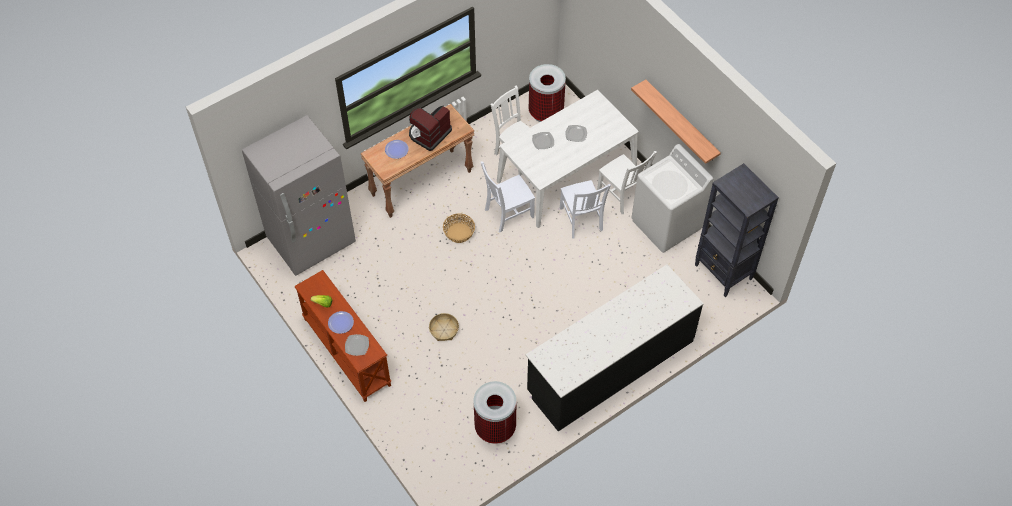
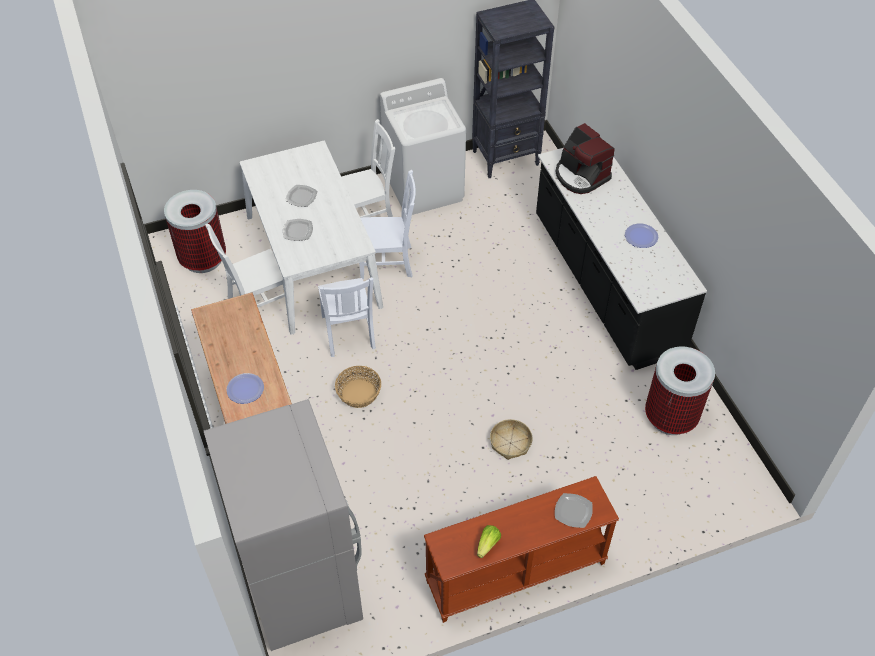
camera: 75 degrees left, 5 degrees down
(341, 322) = (528, 526): plate -> plate (641, 236)
(429, 134) = (235, 344): coffee machine -> coffee machine (581, 176)
(681, 121) = (369, 65): shelf -> none

